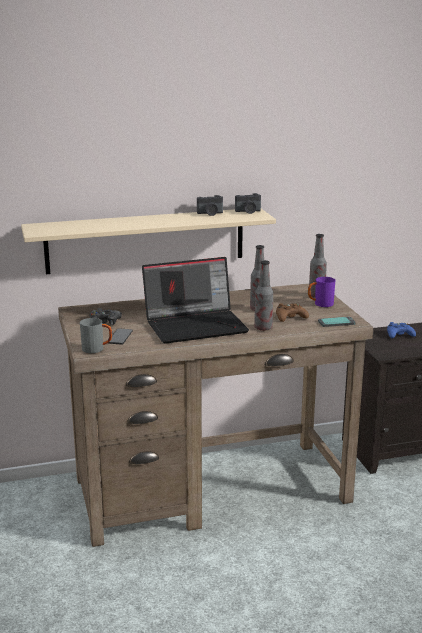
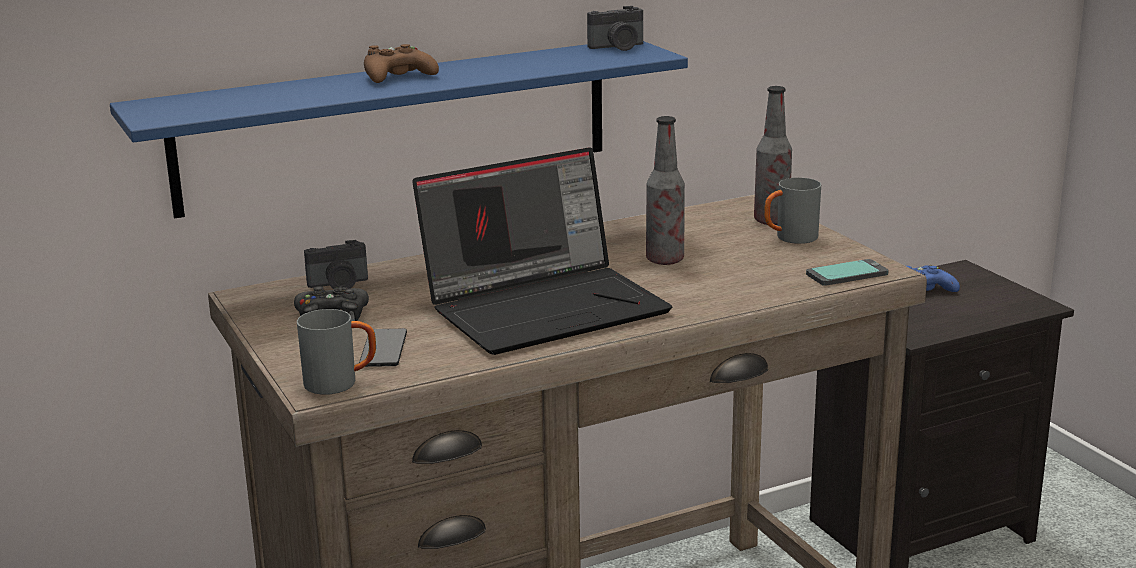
camera: 10 degrees left, 0 degrees up
(146, 240) = (397, 125): beige shelf -> blue shelf
(210, 213) = (538, 56): camera -> camera (339, 285)
(263, 328) = (697, 299): bottle -> none
(290, 317) = (742, 271): brown game controller -> brown game controller (397, 77)
(320, 304) = (789, 239): purple mug -> grey mug

